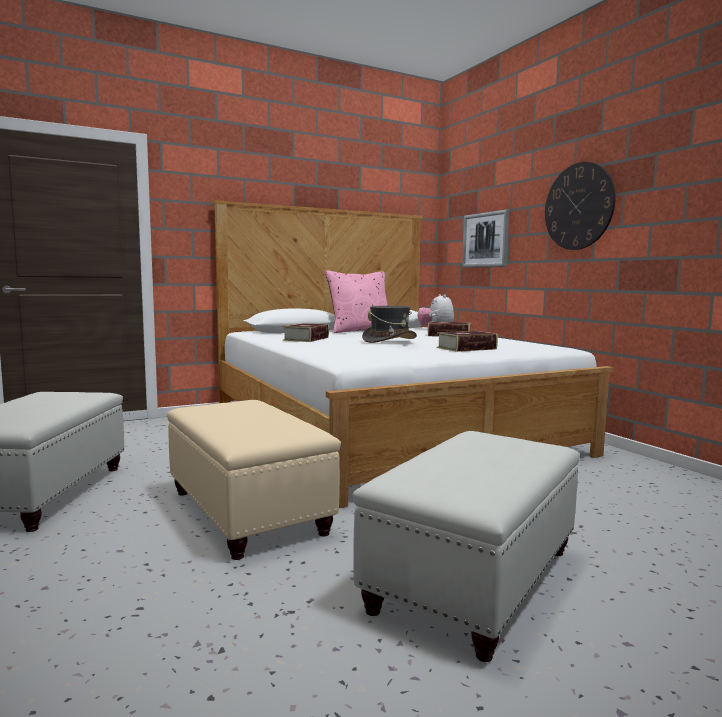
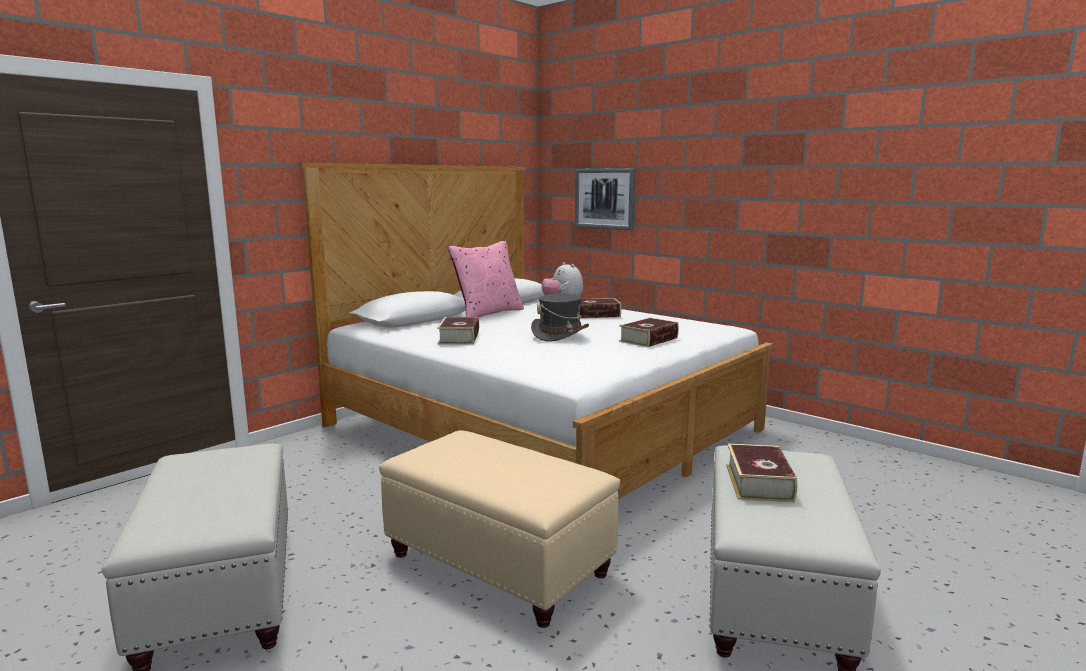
camera: 20 degrees left, 5 degrees up
(461, 455) = (759, 482): none -> book
(578, 206) = (721, 174): wall clock -> none

